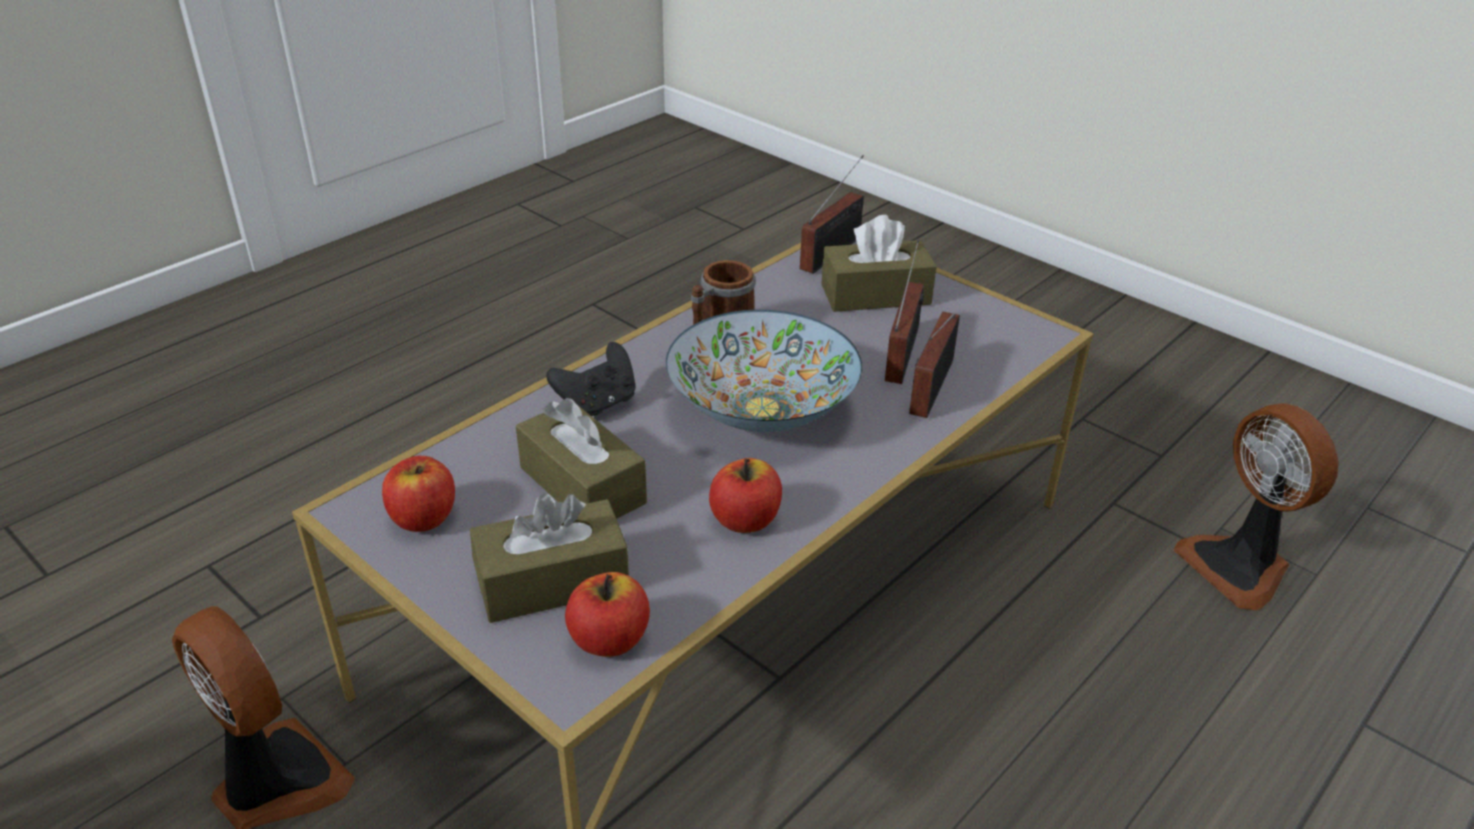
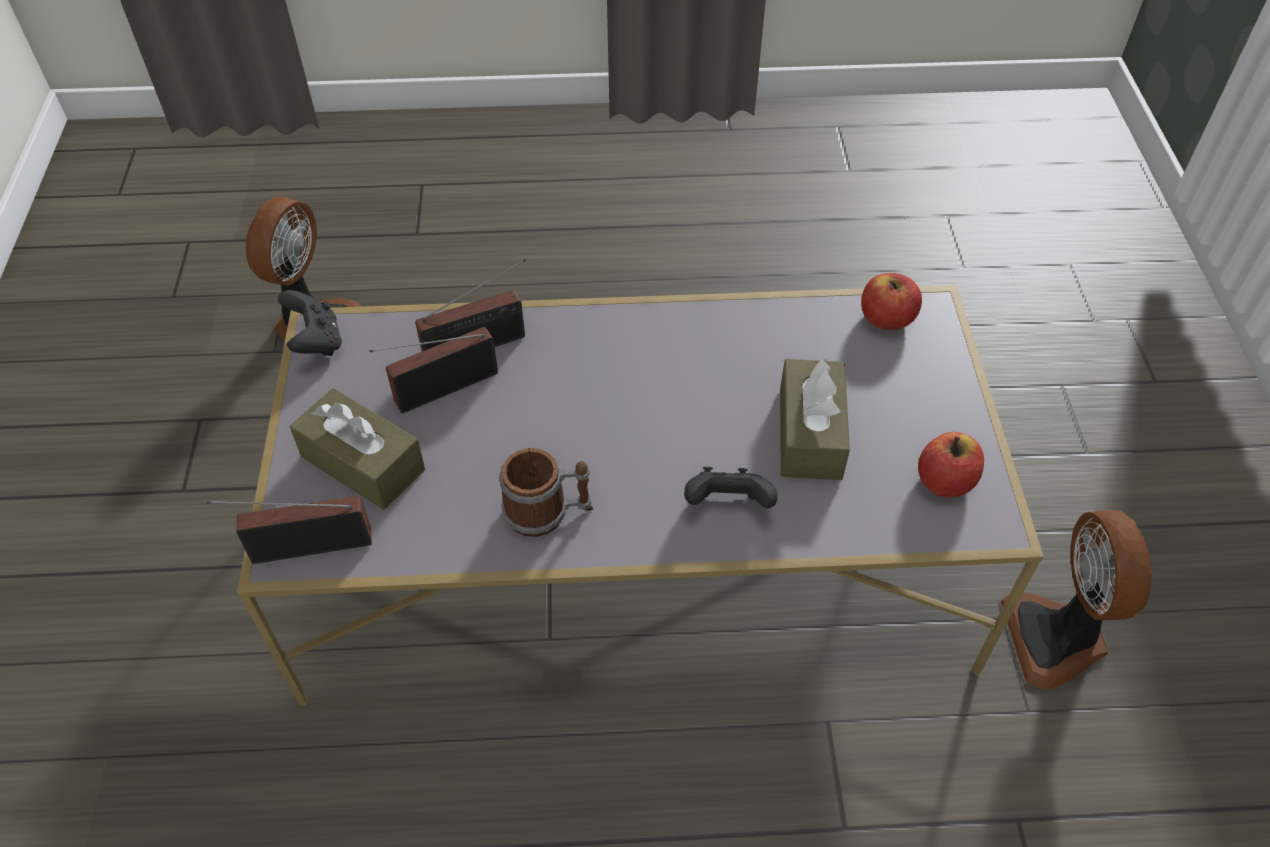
camera: 135 degrees left, 15 degrees up
(552, 582) = (891, 375): brown tissue box -> none
(745, 520) = (730, 337): apple -> none
(762, 409) = (613, 411): bowl -> none
(1034, 326) = (316, 342): none -> black game controller

